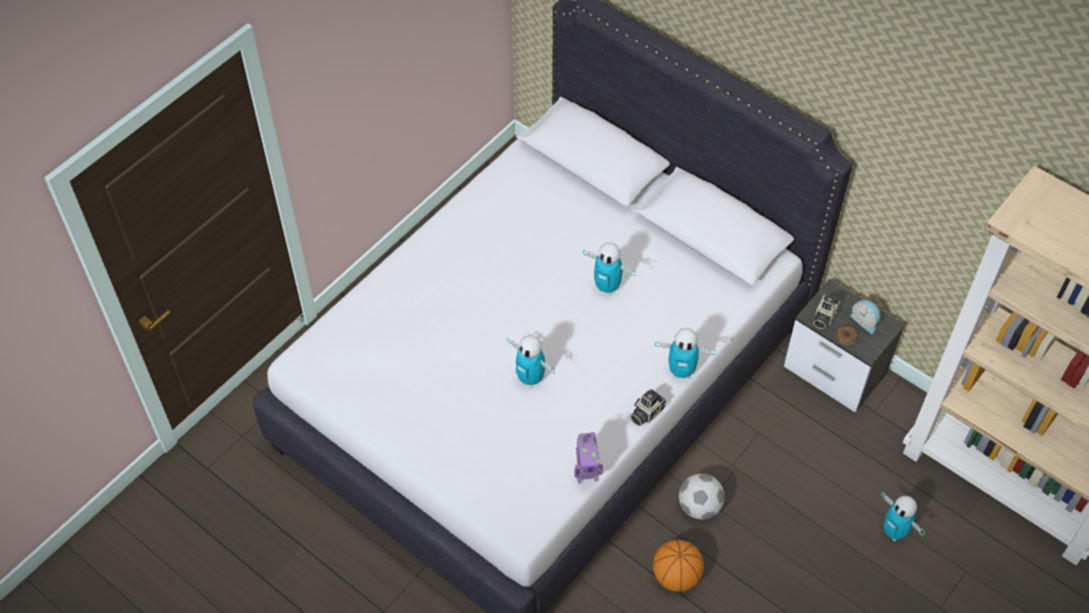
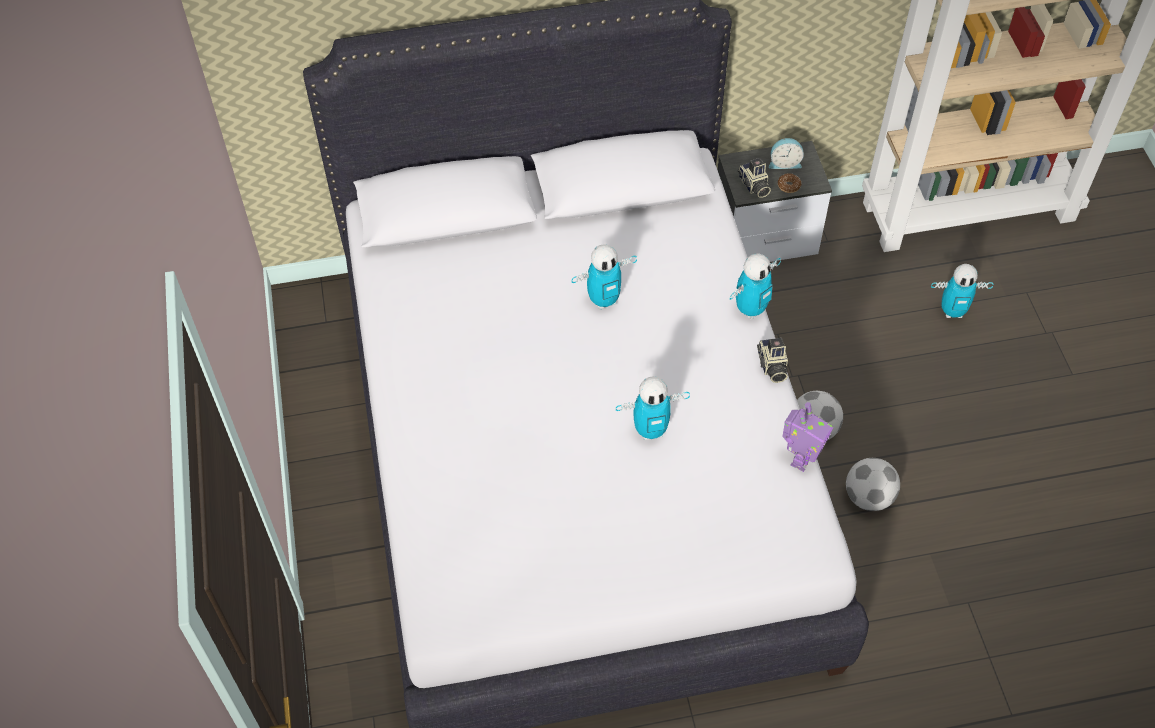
camera: 50 degrees left, 0 degrees up
(676, 576) = (868, 497): basketball -> football

